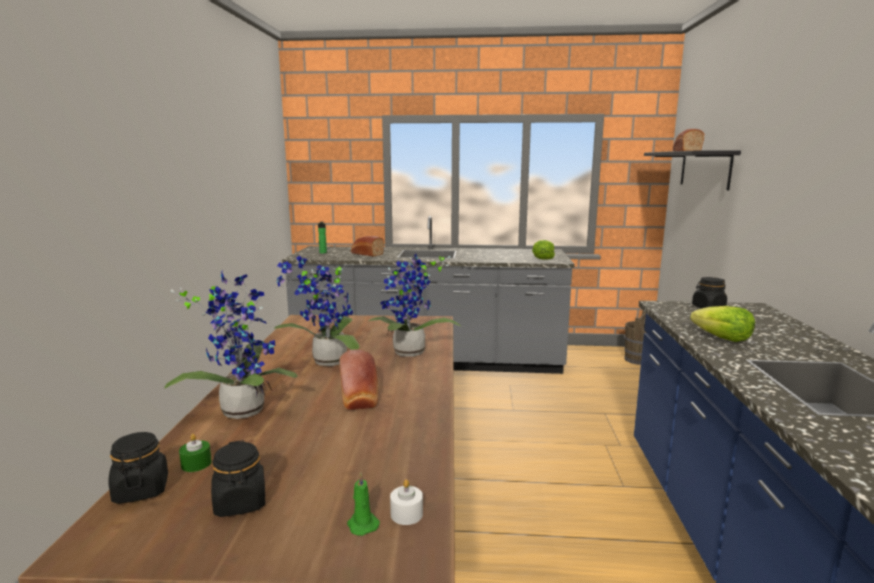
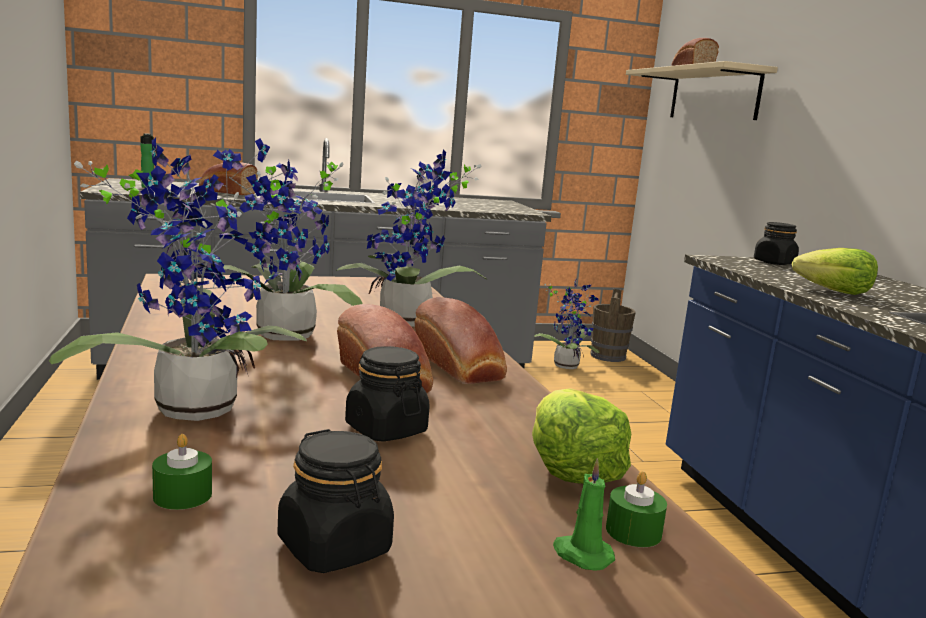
camera: 20 degrees left, 0 degrees up
(141, 490) = (103, 549): black jar -> black jar (385, 429)
(406, 514) = (633, 532): white candle -> green candle
(412, 389) = (460, 367): none -> bread
(542, 258) = (501, 208): lettuce -> lettuce (571, 468)
(600, 366) = (566, 365): none -> potted plant
(704, 169) = (713, 95): black shelf -> beige shelf

